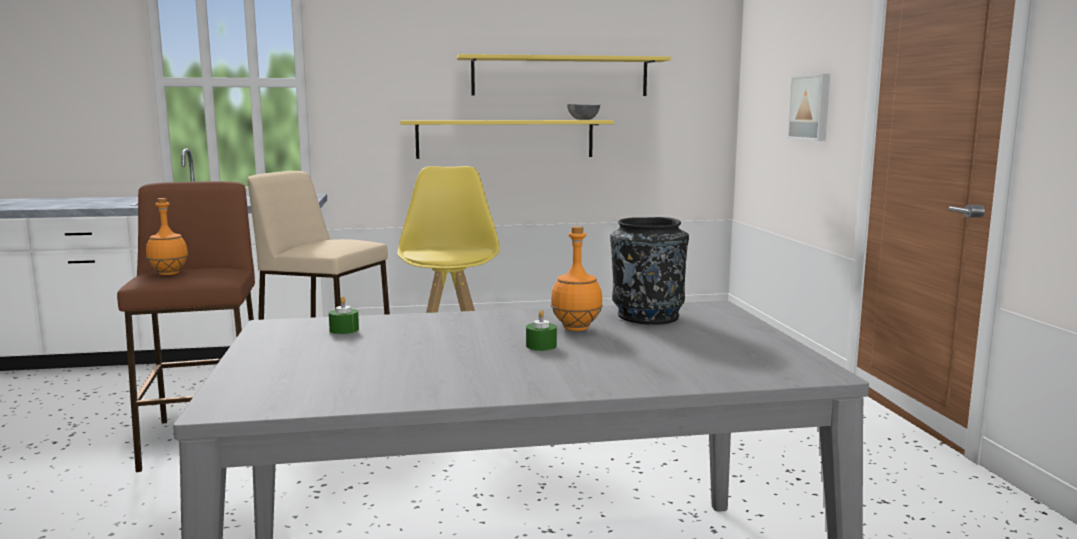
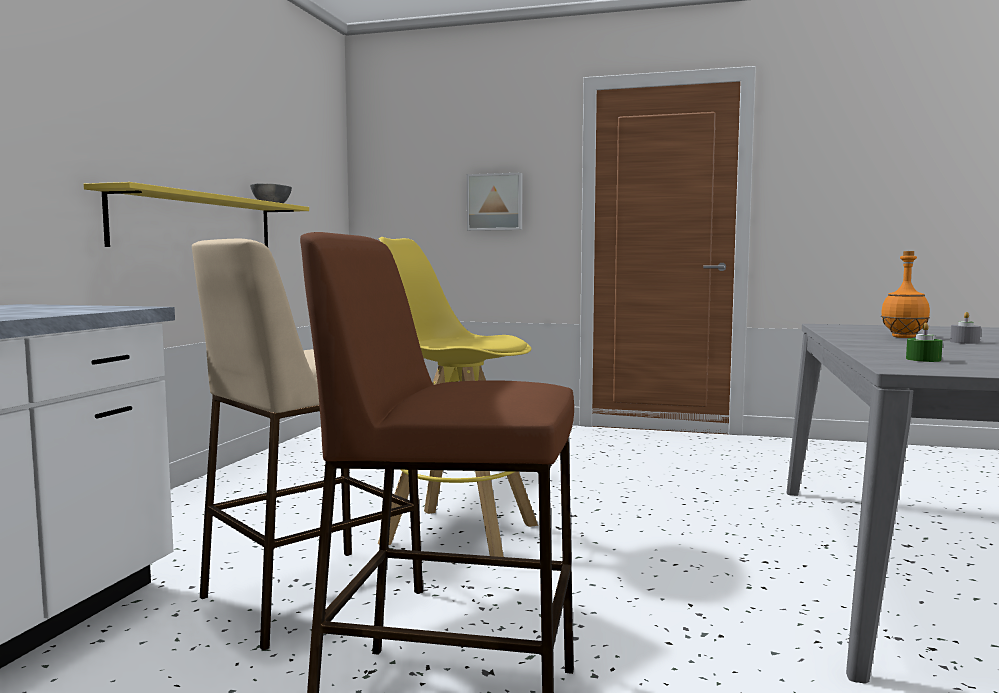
camera: 65 degrees left, 5 degrees down
(168, 274) = (499, 391): orange bottle -> none
(541, 346) = (964, 342): green candle -> grey candle
(560, 76) = (239, 148): yellow shelf -> none
(647, 317) = (860, 330): black vase -> none

